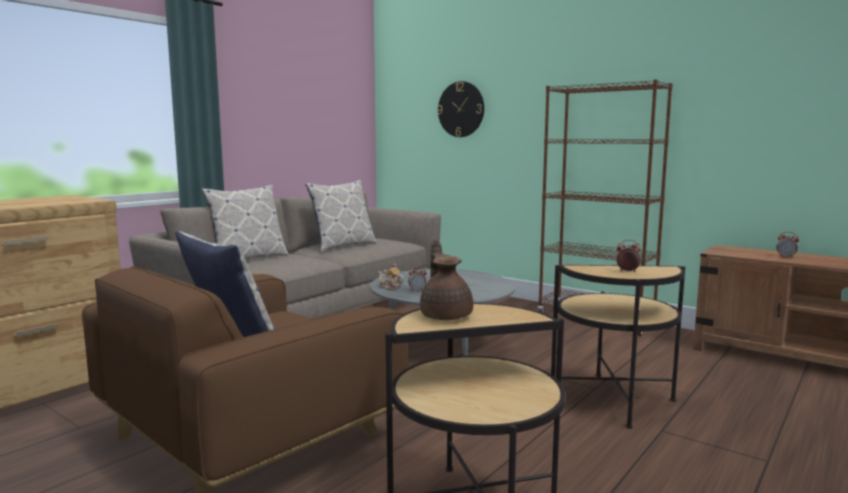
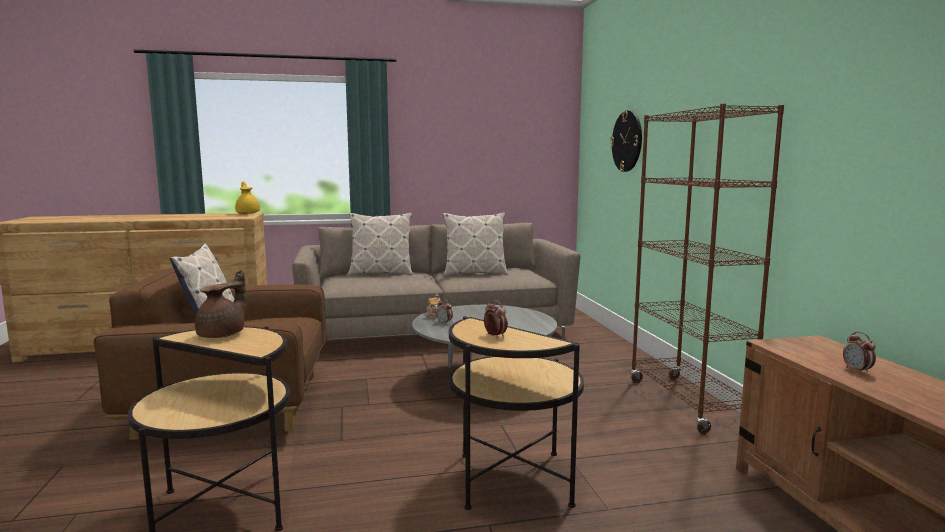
camera: 40 degrees right, 0 degrees up
(60, 196) = (248, 213): none -> yellow teapot

